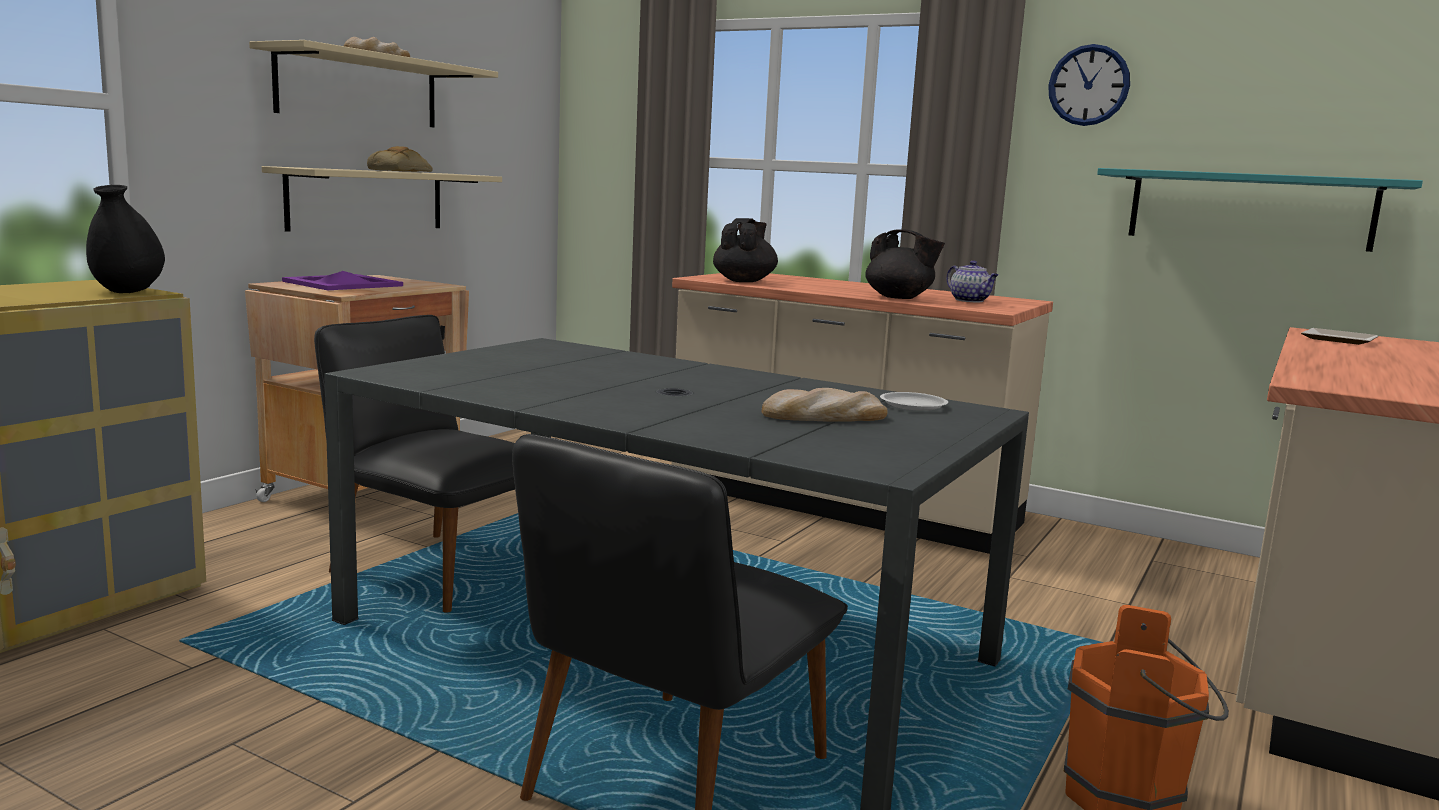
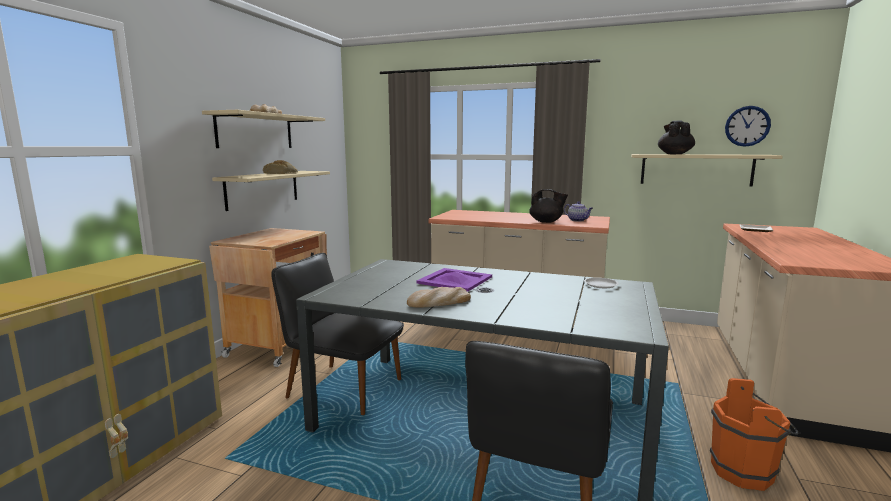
camera: 10 degrees left, 0 degrees up
(127, 292) = (168, 262): black vase -> none
(342, 284) = (261, 237): purple tray -> purple tray (455, 280)
(744, 281) = (464, 217): black teapot -> black teapot (674, 154)
(824, 416) = (571, 298): bread -> bread (439, 302)
(1088, 85) = (618, 114): wall clock -> wall clock (747, 126)
(1249, 209) = (696, 169): turquoise shelf -> beige shelf

